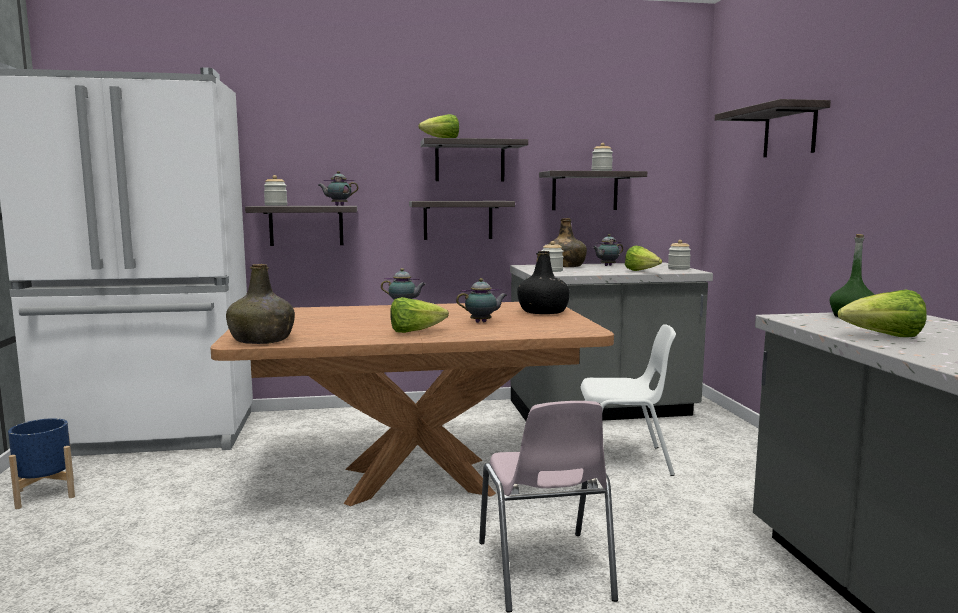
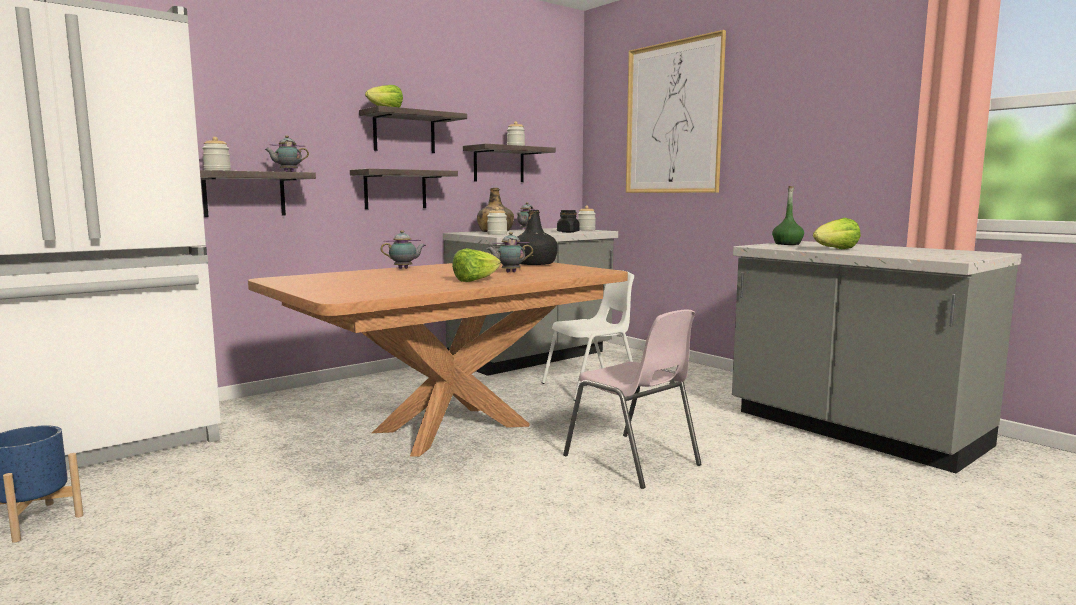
camera: 30 degrees left, 0 degrees up
(262, 340) = (356, 295): green bottle -> none
(482, 322) = (509, 272): teapot -> teapot turned 150 degrees counterclockwise
(642, 271) = (568, 232): lettuce -> black jar
(789, 131) = (673, 118): shelf -> picture

